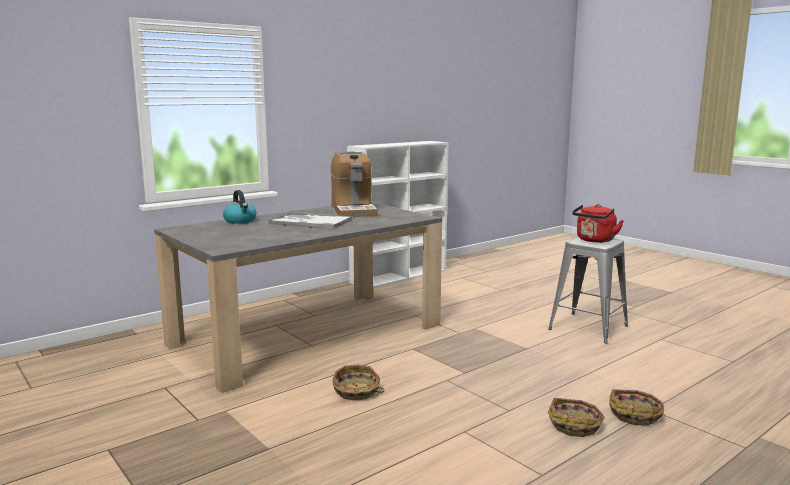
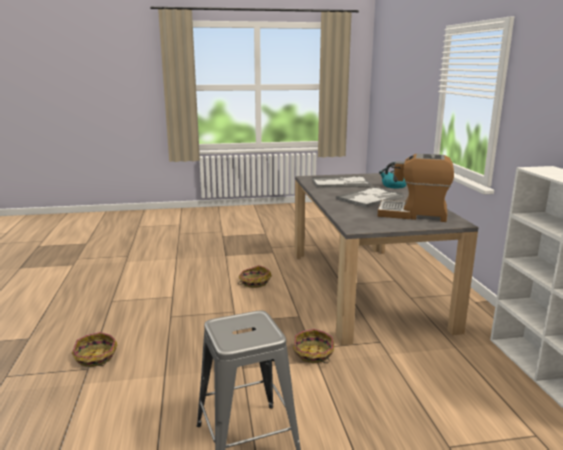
camera: 120 degrees right, 5 degrees up
(244, 235) = (341, 183): none -> tray
(575, 425) = (124, 329): basket -> basket (313, 354)
(594, 240) = (243, 328): red kettle -> none

